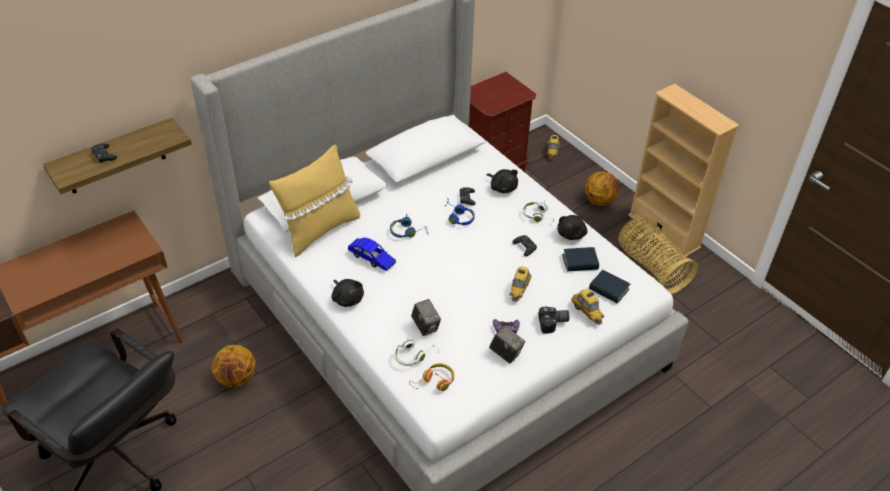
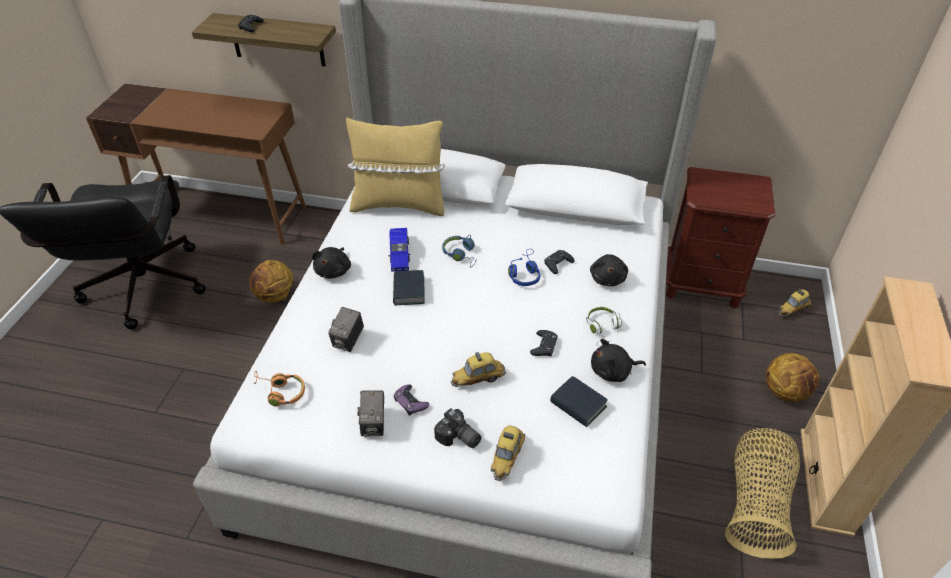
camera: 50 degrees right, 0 degrees up
(414, 355) = (302, 356): white headphones -> none
(608, 289) = (566, 457): book -> book (408, 291)

